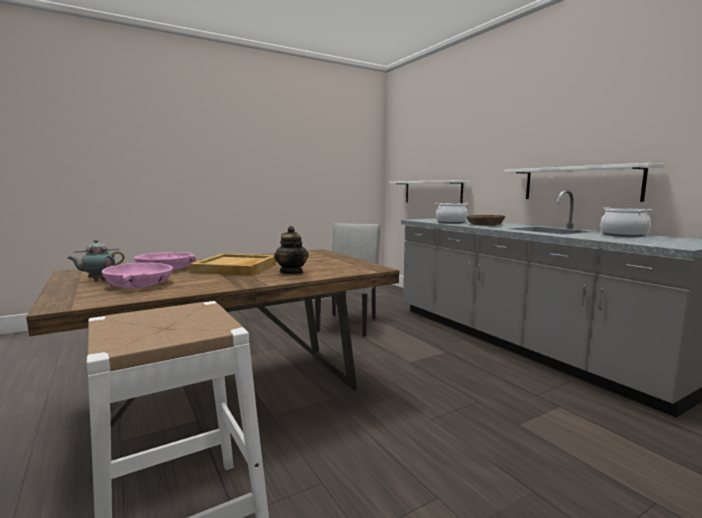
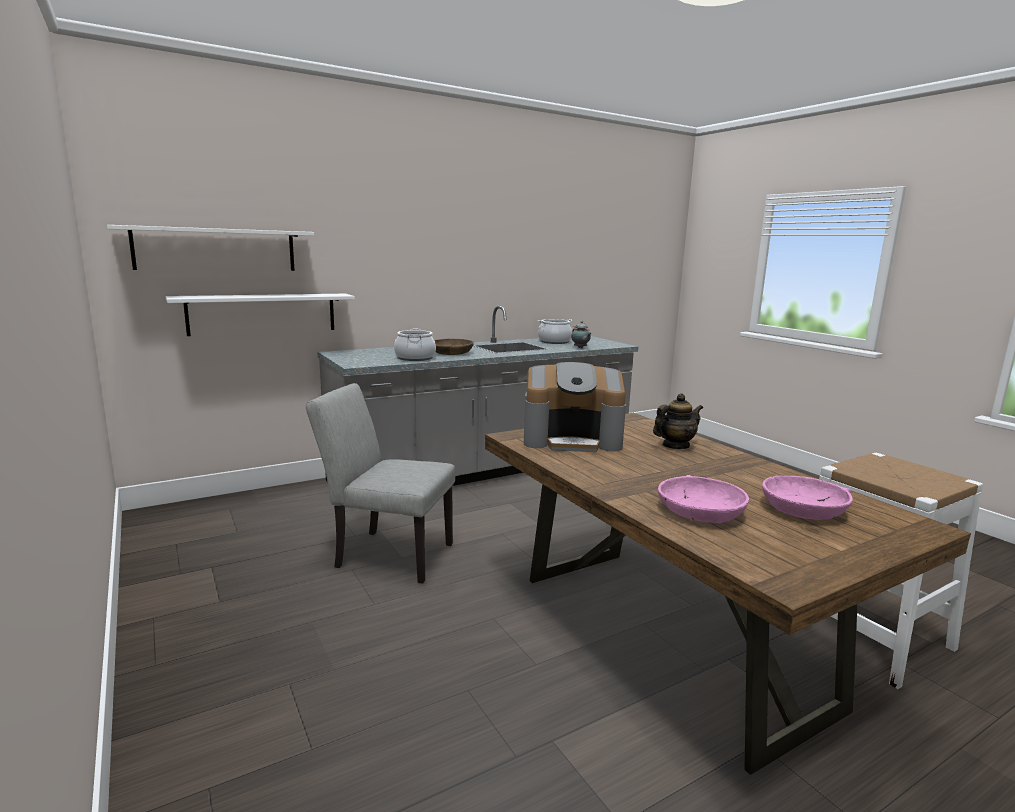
camera: 90 degrees left, 5 degrees up
(98, 280) = (813, 540): teapot -> teapot (580, 348)
(236, 268) = (667, 471): beige tray -> none
(310, 258) = (572, 439): none -> coffee machine
(579, 183) = (486, 297): white shelf -> white shelf (216, 249)

